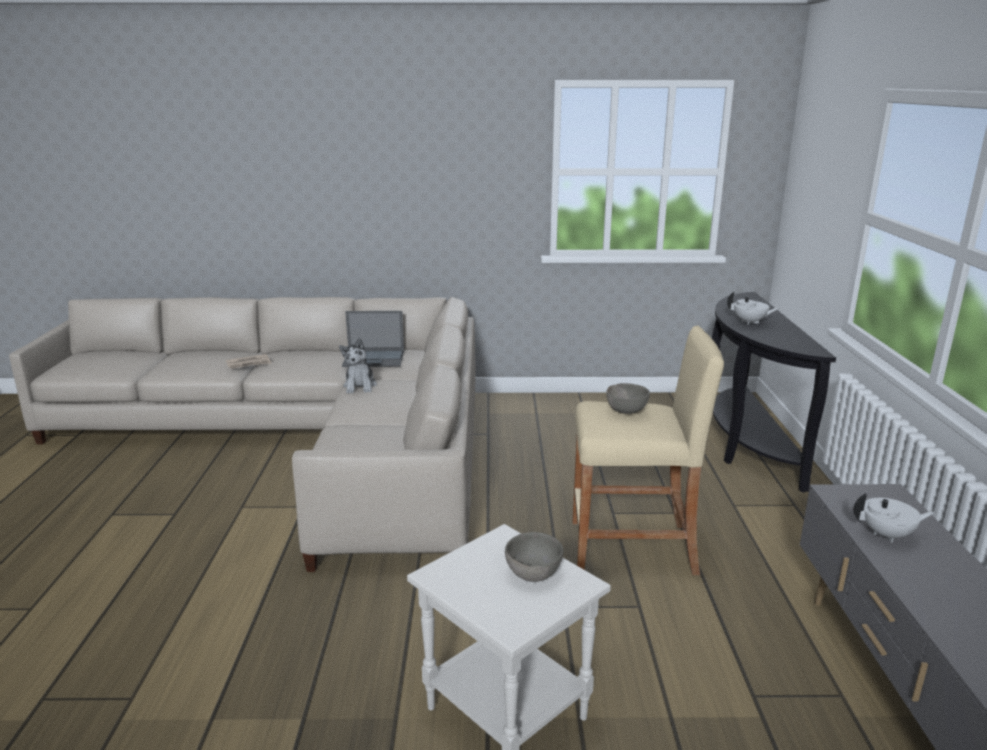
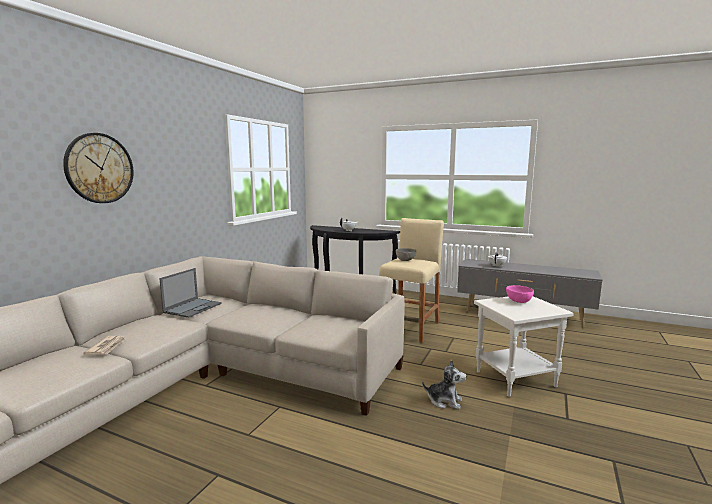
camera: 65 degrees left, 10 degrees down
(335, 170) = (99, 168): none -> wall clock
(360, 386) = (232, 318): plush toy -> plush toy (444, 401)
(532, 574) = (518, 302): grey bowl -> pink bowl

